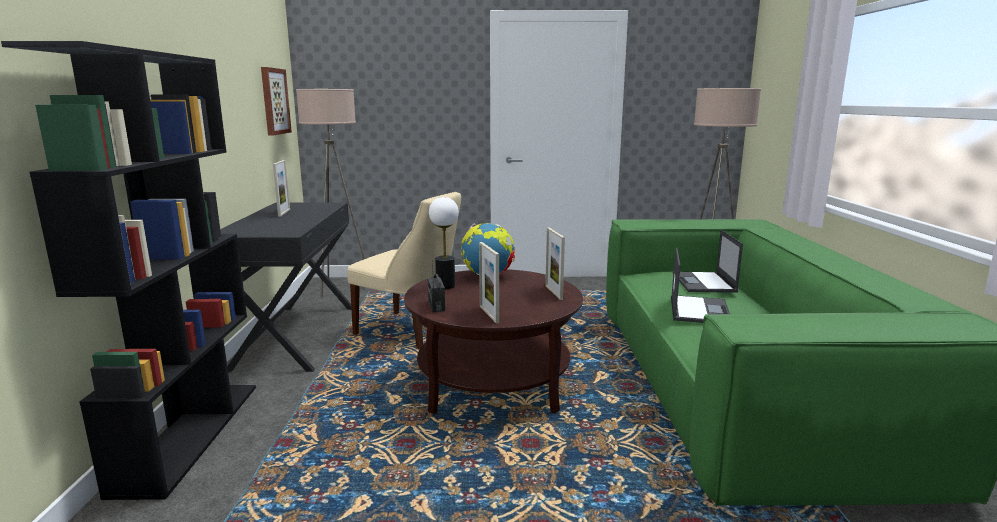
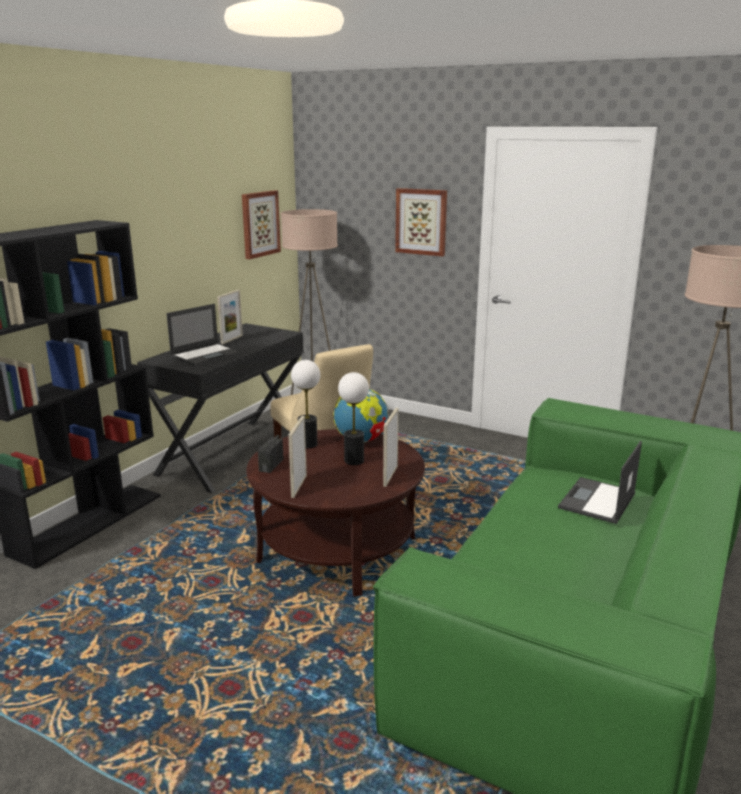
camera: 30 degrees right, 5 degrees up
(432, 97) = (421, 221): none -> picture
(505, 289) = (354, 460): none -> table lamp
(699, 310) = (532, 534): laptop -> laptop (207, 355)

